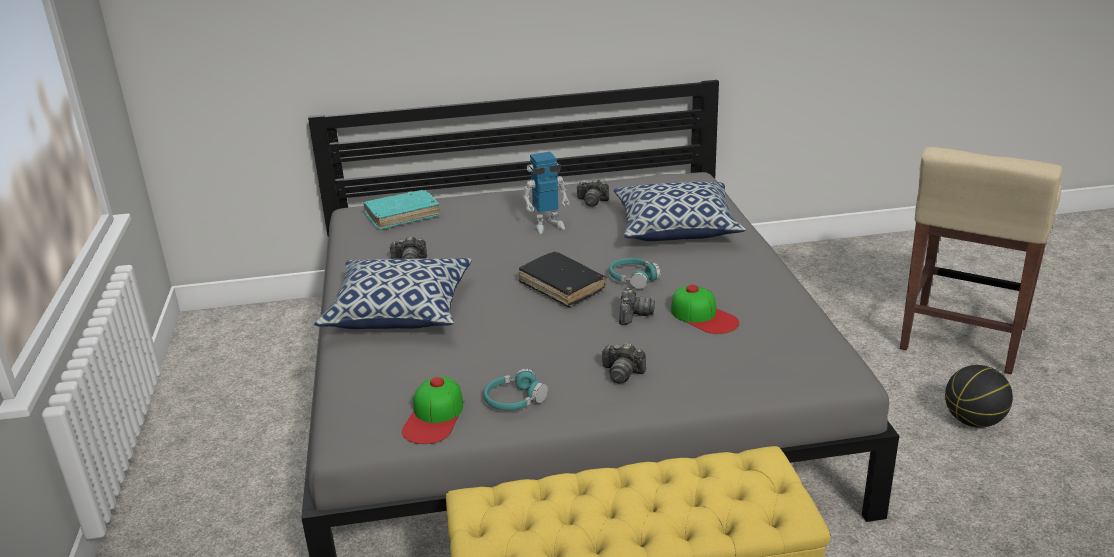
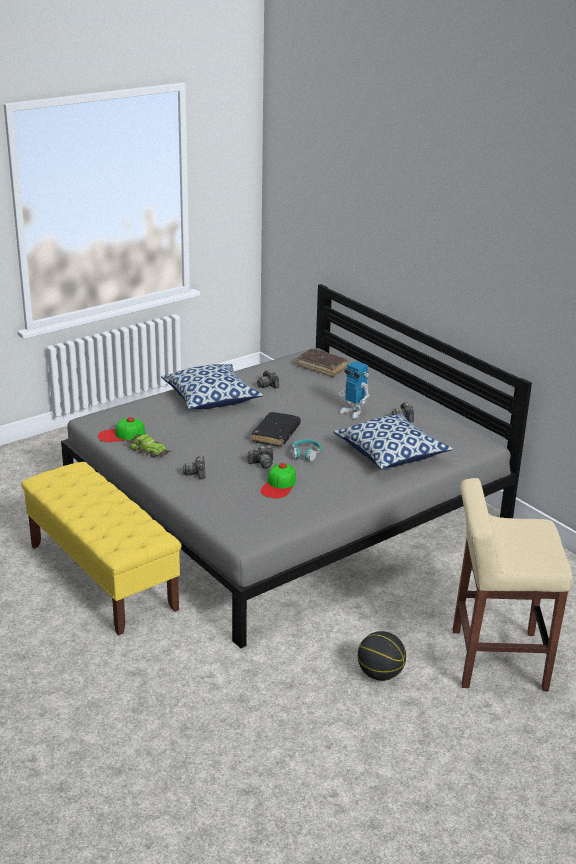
camera: 60 degrees right, 0 degrees up
(402, 216) = (322, 367): turquoise book -> brown book
(514, 400) = (150, 450): turquoise headphones -> toy car

